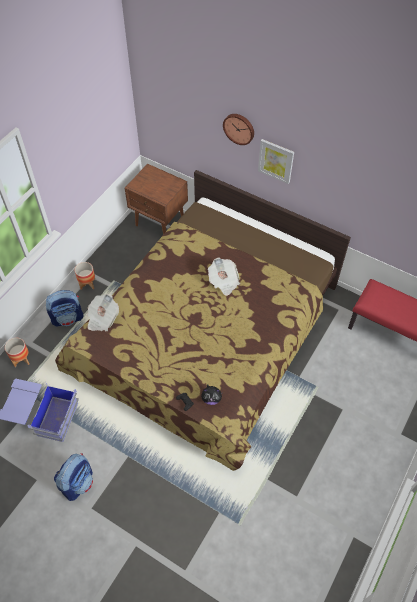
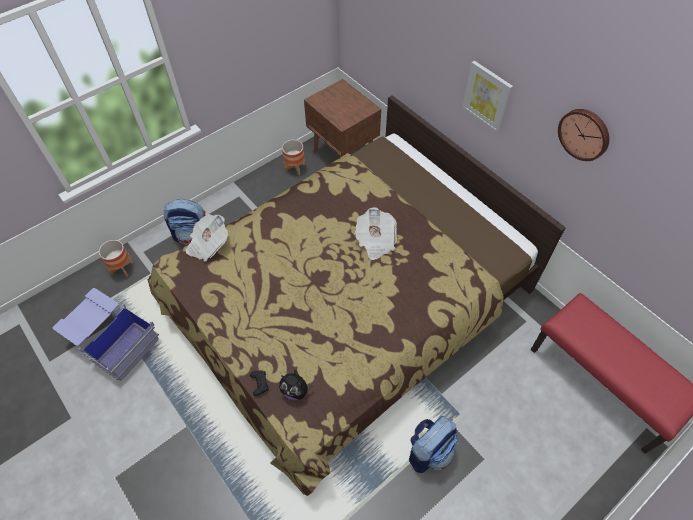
camera: 20 degrees right, 0 degrees up
(78, 482) = (114, 438): backpack -> backpack (429, 451)
(87, 284) = (232, 203): planter -> planter (295, 167)
(239, 128) = (448, 41): wall clock -> wall clock (584, 133)

